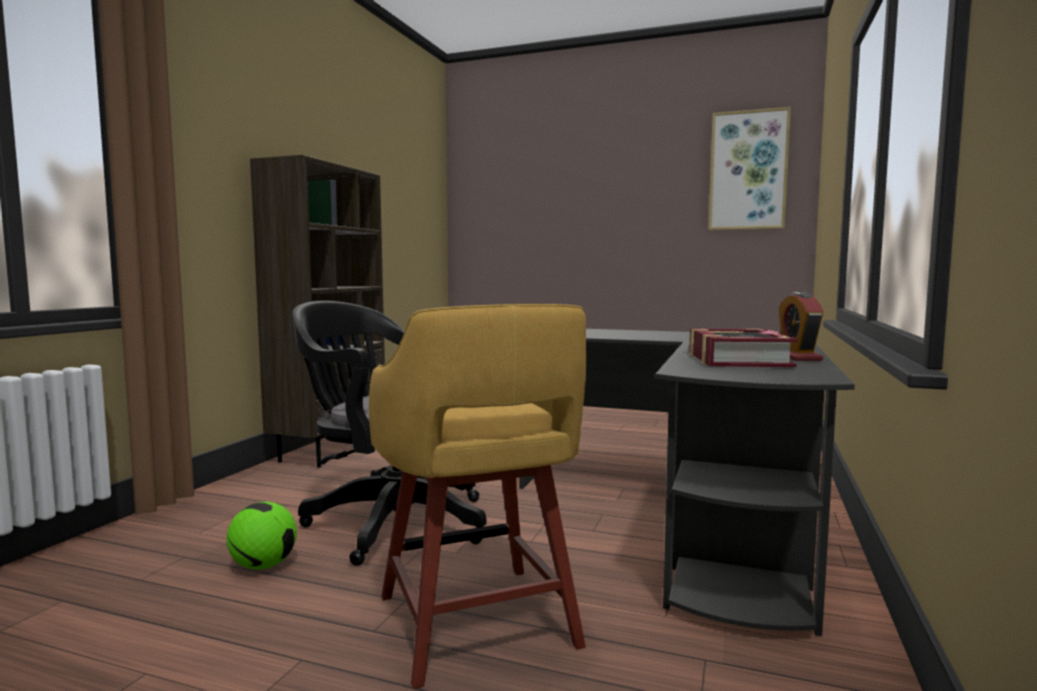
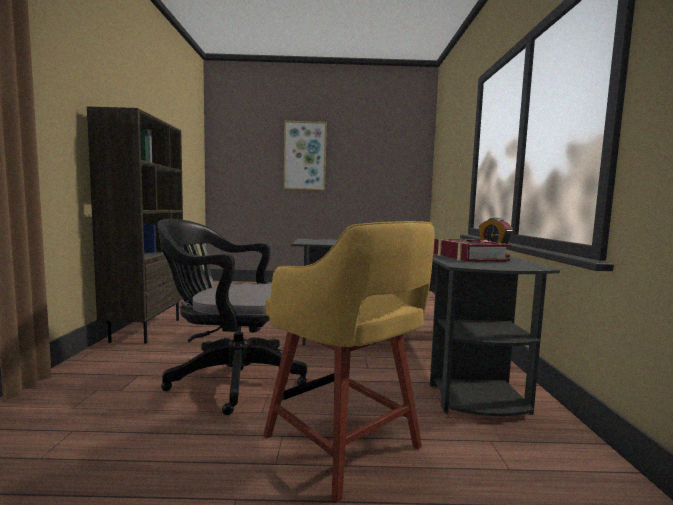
camera: 20 degrees left, 0 degrees up
(263, 565) = (151, 427): football -> none
(748, 170) = (396, 149): picture -> picture (305, 156)

